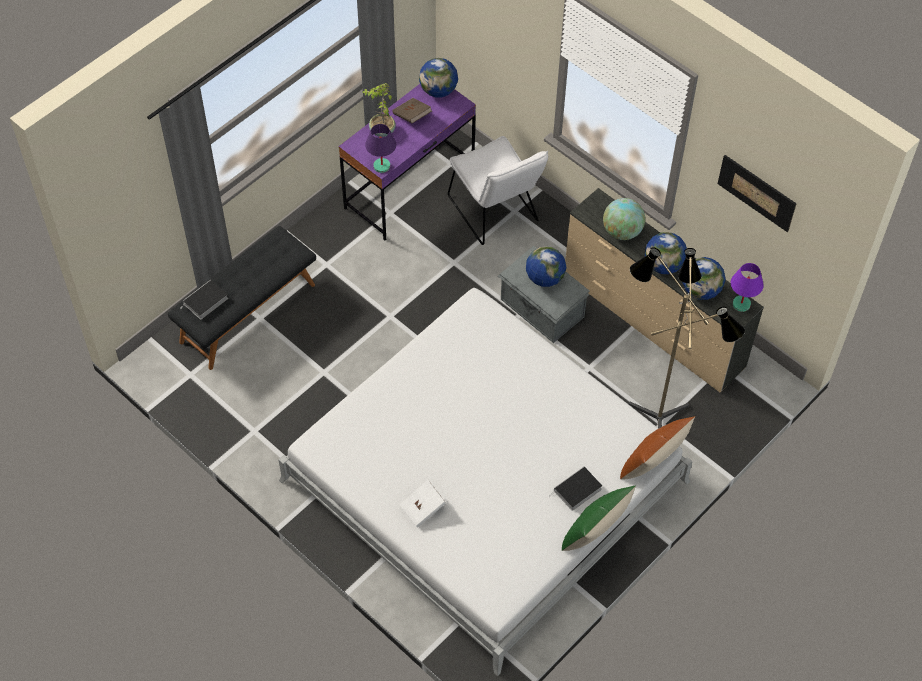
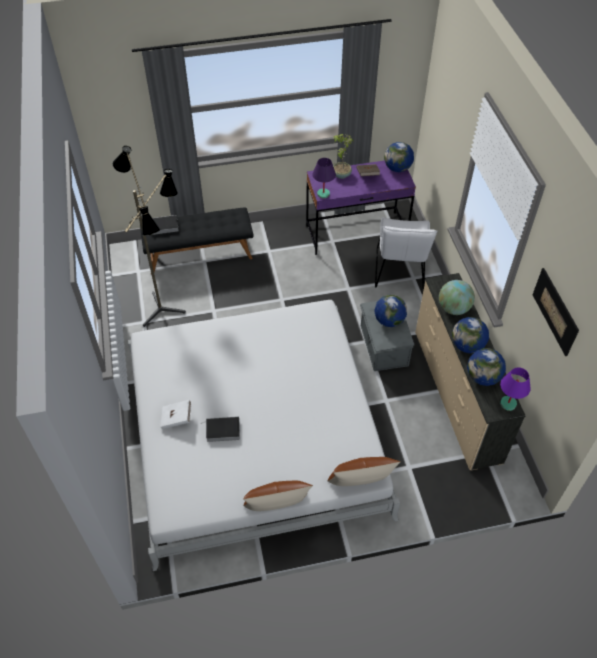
camera: 35 degrees right, 5 degrees down
(576, 491) = (288, 470): book -> book (222, 430)
(594, 533) = (277, 508): green pillow -> brown pillow
(661, 414) = (414, 460): floor lamp -> floor lamp (165, 308)

